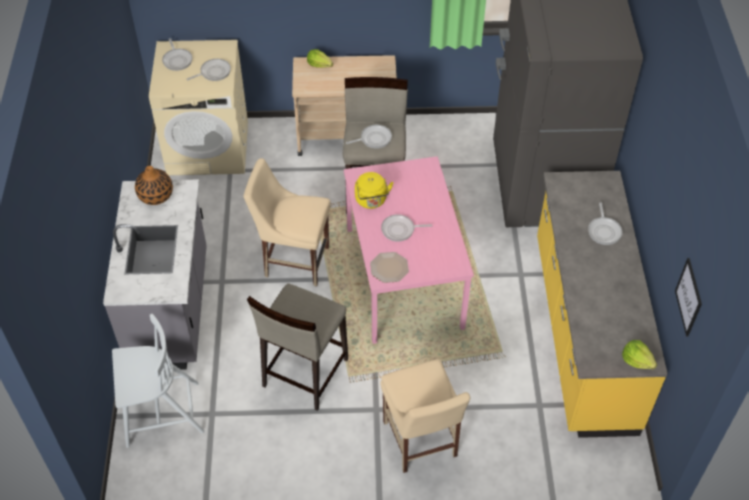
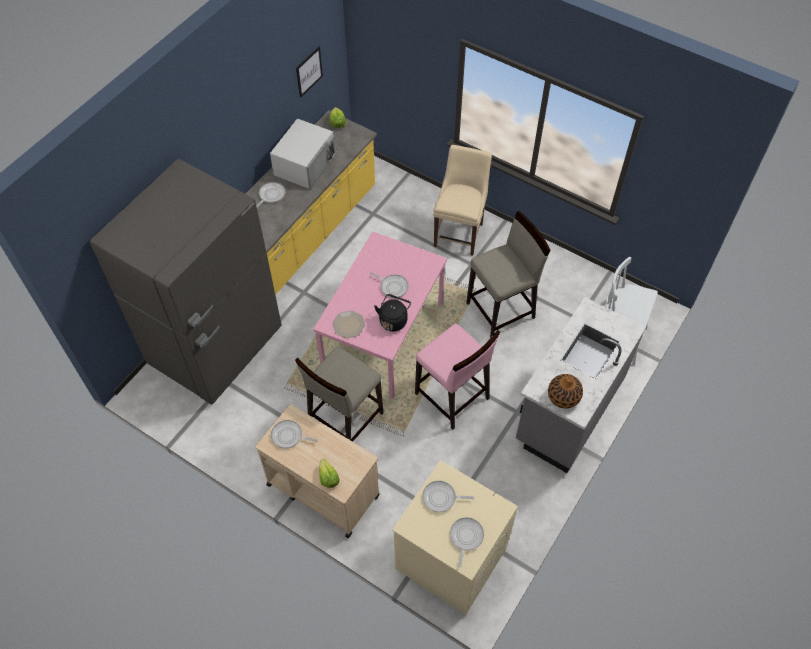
camera: 145 degrees left, 5 degrees up
(293, 260) = (452, 397): beige chair -> pink stool
(371, 201) = (393, 320): yellow kettle -> black kettle
(374, 139) = (347, 372): frying pan -> frying pan (289, 436)
(389, 268) = (423, 264): plate -> plate (348, 324)
(611, 286) = (305, 164): none -> white microwave

